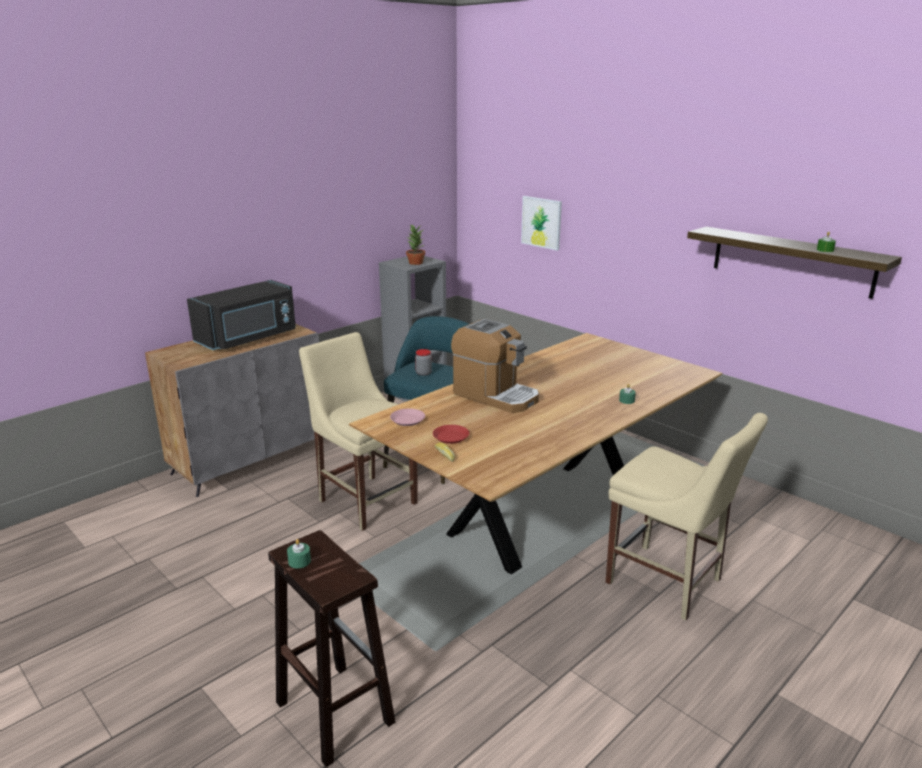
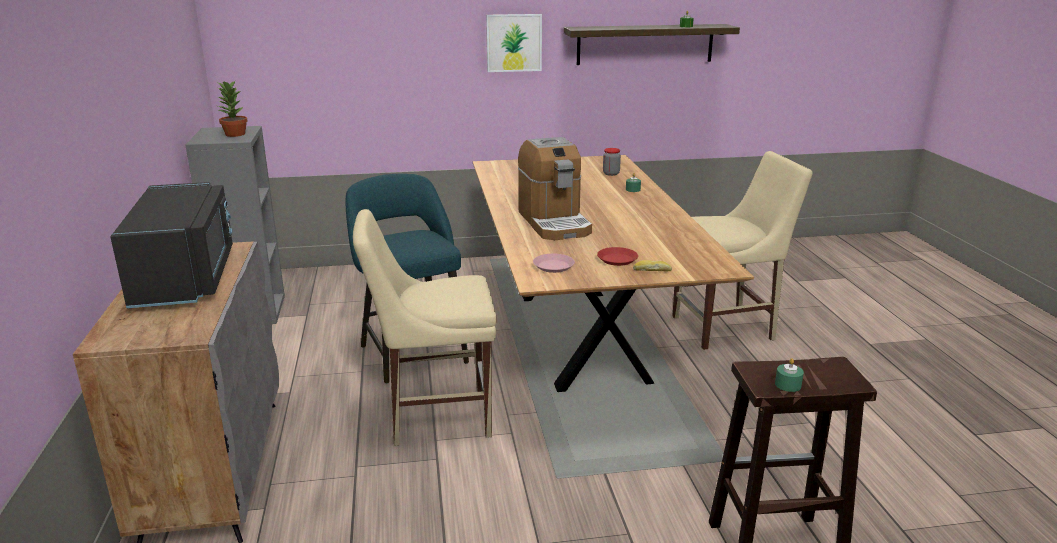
camera: 55 degrees left, 0 degrees up
(423, 373) = (408, 244): jar -> jar (611, 173)
(495, 396) = (554, 223): coffee machine -> coffee machine turned 90 degrees clockwise
(541, 222) = (358, 56): picture -> picture (514, 43)

